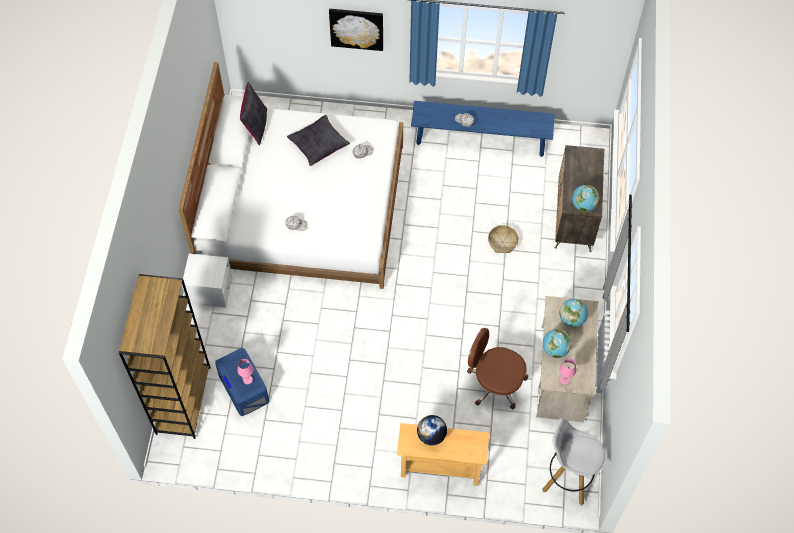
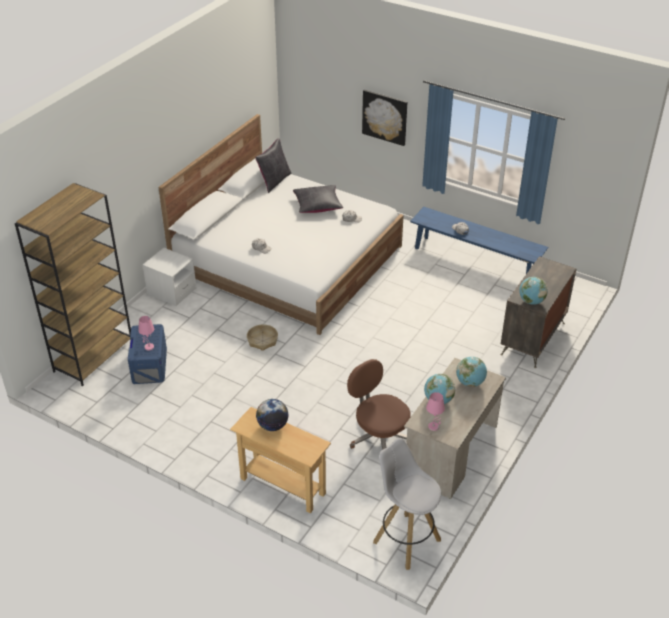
camera: 25 degrees right, 20 degrees down
(502, 242) = (452, 335): basket -> basket (262, 341)

